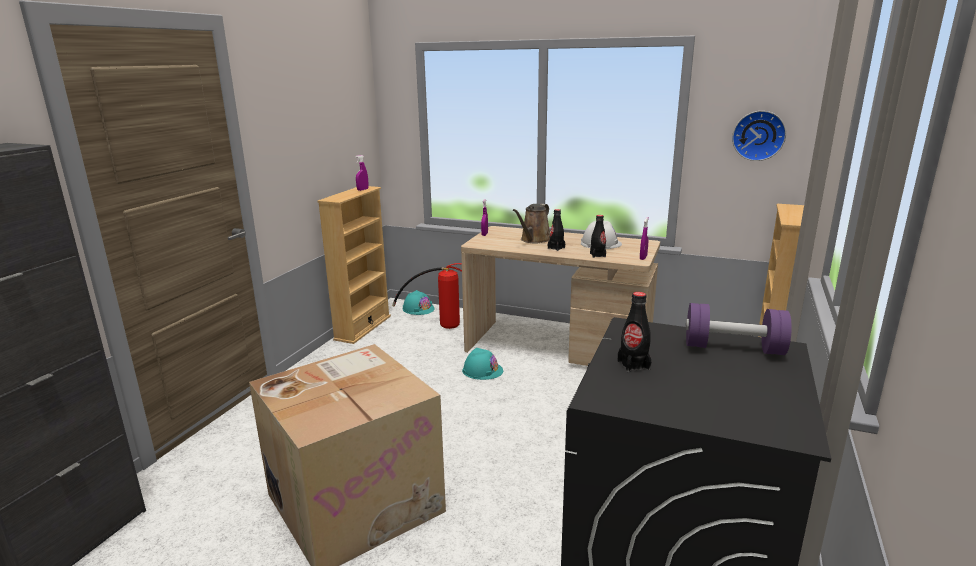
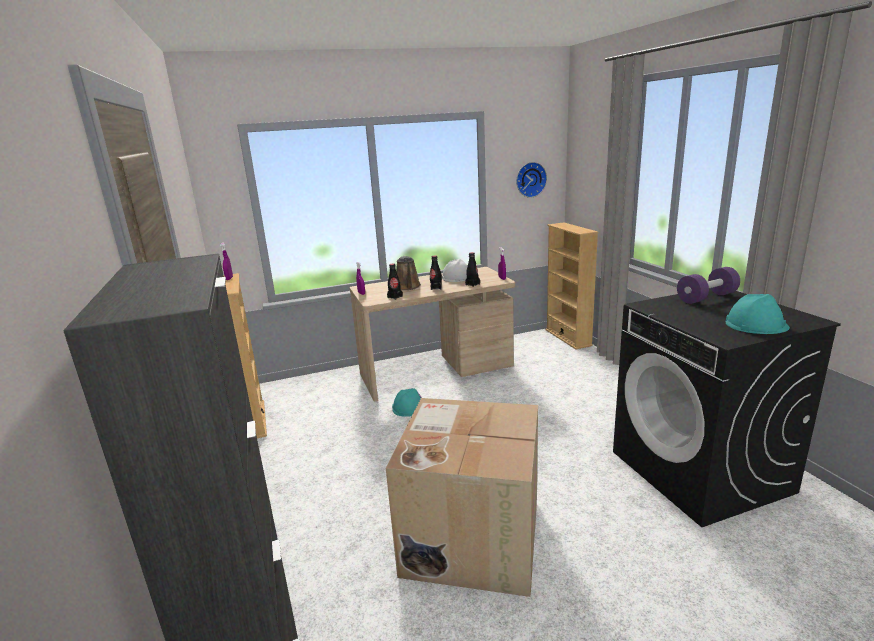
camera: 40 degrees left, 0 degrees up
(418, 309) = (280, 386): turquoise hard hat -> turquoise hard hat (756, 324)
(438, 324) = (319, 391): fire extinguisher -> none
(633, 365) = (696, 320): black bottle -> black bottle (395, 297)

